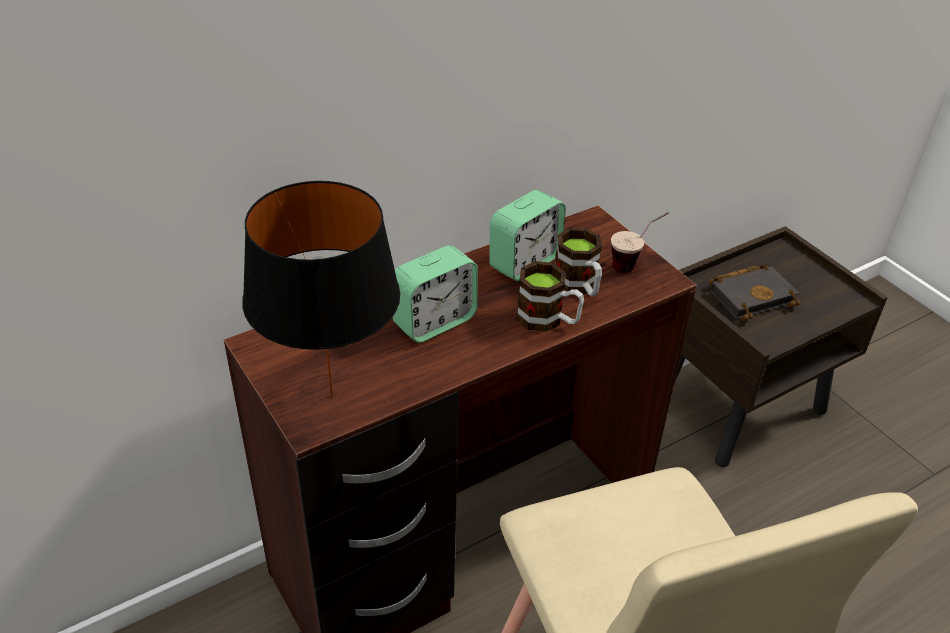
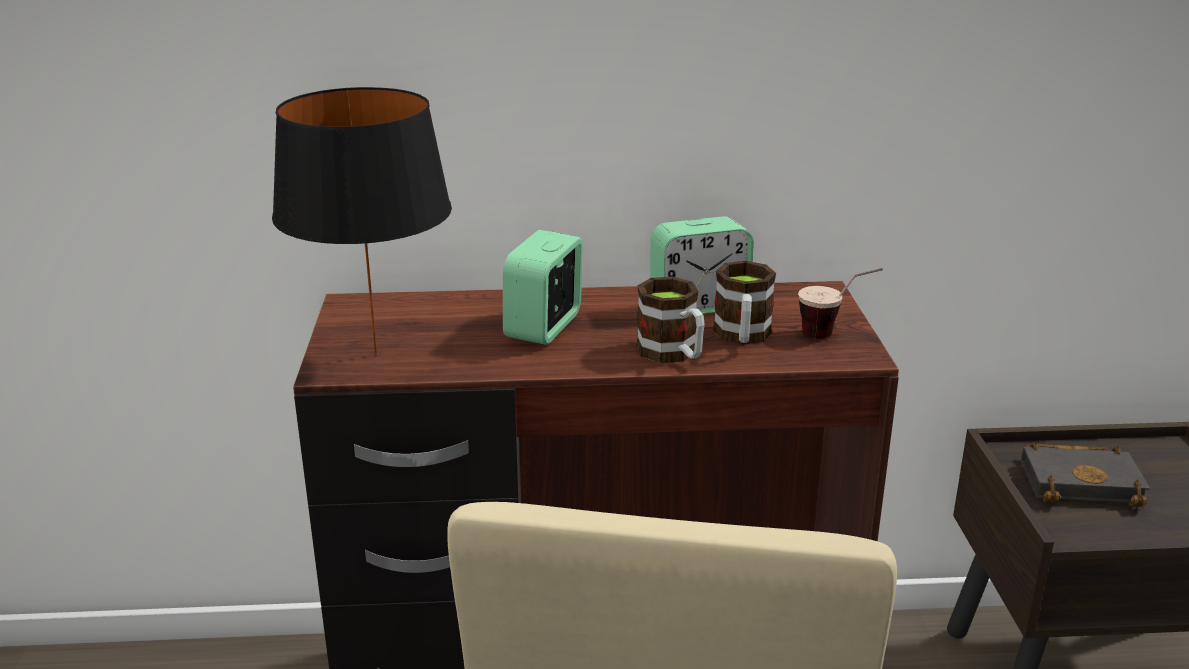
camera: 30 degrees right, 15 degrees down
(434, 321) = (544, 327): alarm clock -> alarm clock turned 120 degrees clockwise

